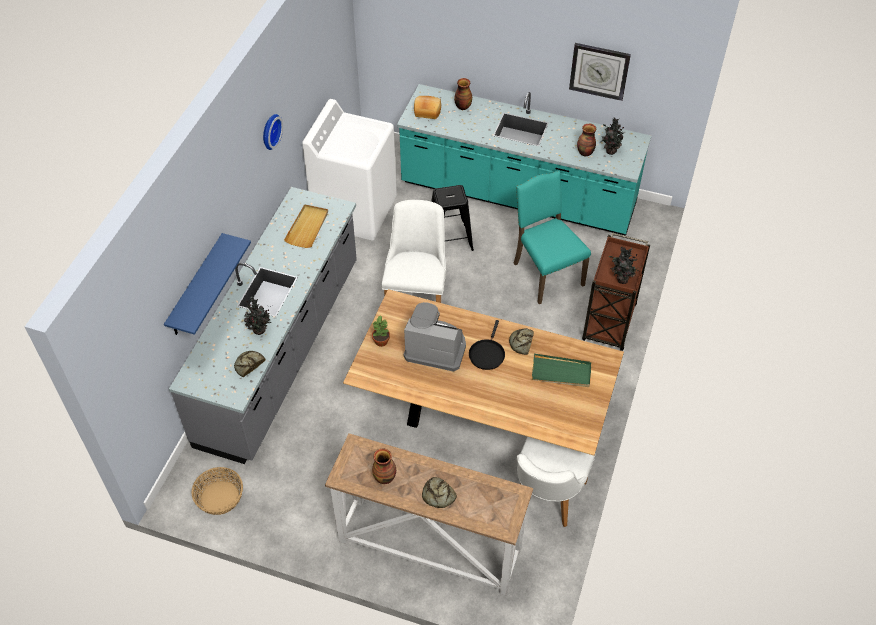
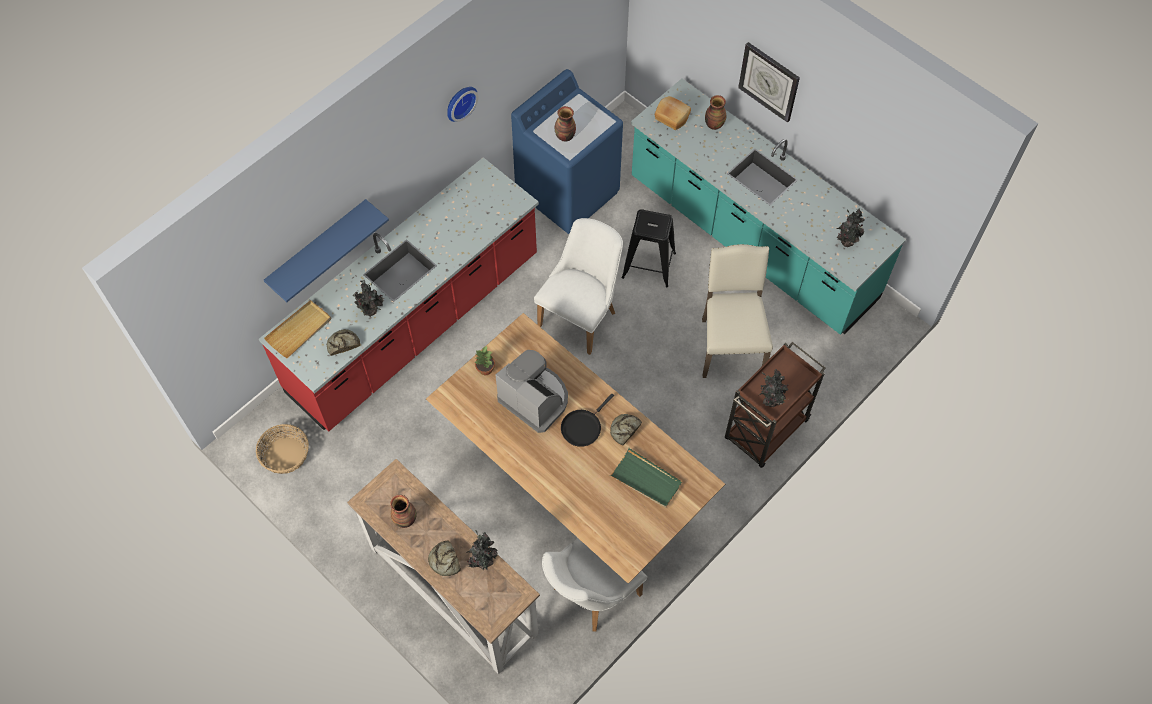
camera: 25 degrees right, 10 degrees up
(281, 352) = (415, 325): grey counter -> red counter
(307, 227) = (475, 212): beige tray -> beige tray (299, 330)
(355, 211) = (568, 192): white washing machine -> blue washing machine
(470, 482) = (482, 561): none -> potted plant
(546, 273) = (730, 345): turquoise chair -> beige chair
(585, 153) = (817, 233): vase -> vase (565, 136)
(599, 71) = (864, 148): wall clock -> wall clock (769, 81)

